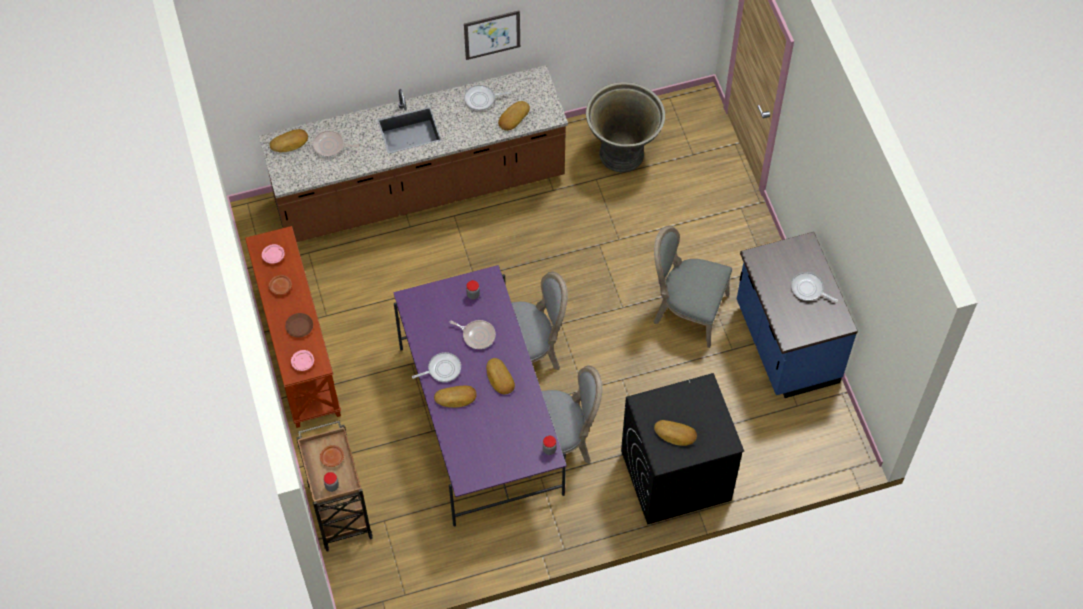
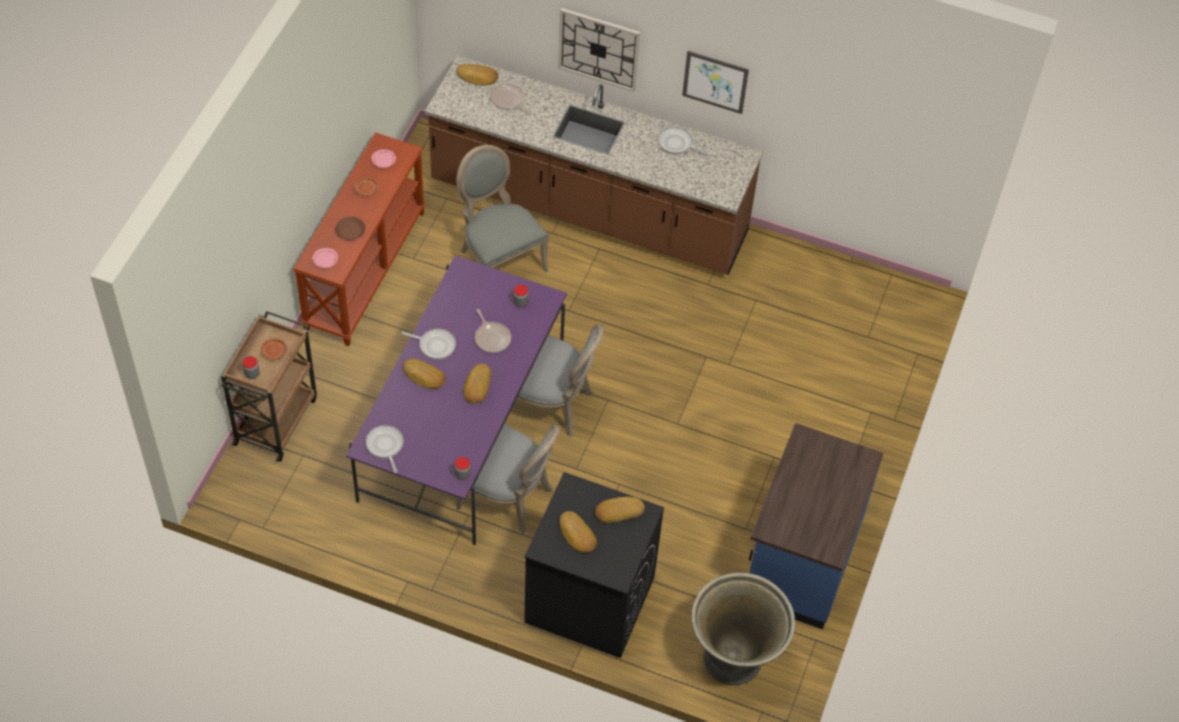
camera: 35 degrees right, 5 degrees down
(384, 63) = (598, 49): none -> wall clock
(513, 117) = (690, 175): bread -> bread (618, 511)
(623, 154) = (801, 294): grey planter -> grey planter (734, 659)
(687, 310) = (735, 466): grey chair -> grey chair (499, 260)
(808, 289) = (829, 499): frying pan -> frying pan (385, 446)

